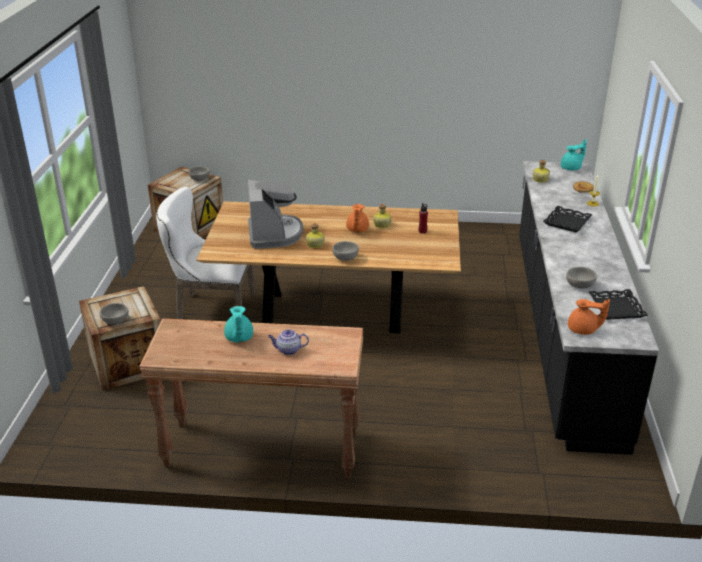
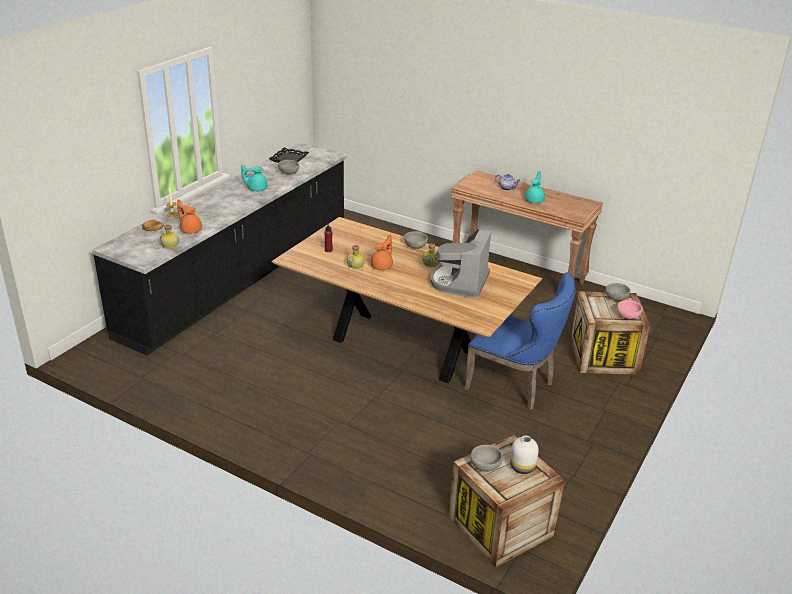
camera: 155 degrees left, 0 degrees up
(102, 303) = (628, 316): none -> pink bowl
(175, 183) = (522, 467): none -> white vase
(210, 308) = (515, 386): white chair -> blue chair
(567, 222) = (222, 206): black tray -> none
(571, 168) = (118, 248): turquoise teapot -> turquoise teapot (256, 189)
(583, 330) = (325, 156): orange teapot -> orange teapot (190, 230)

